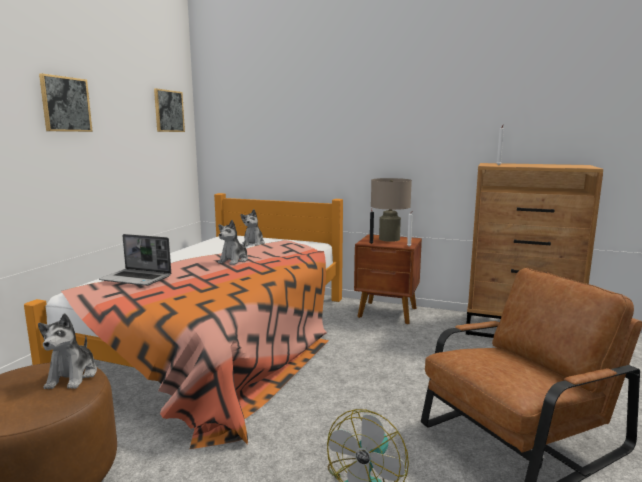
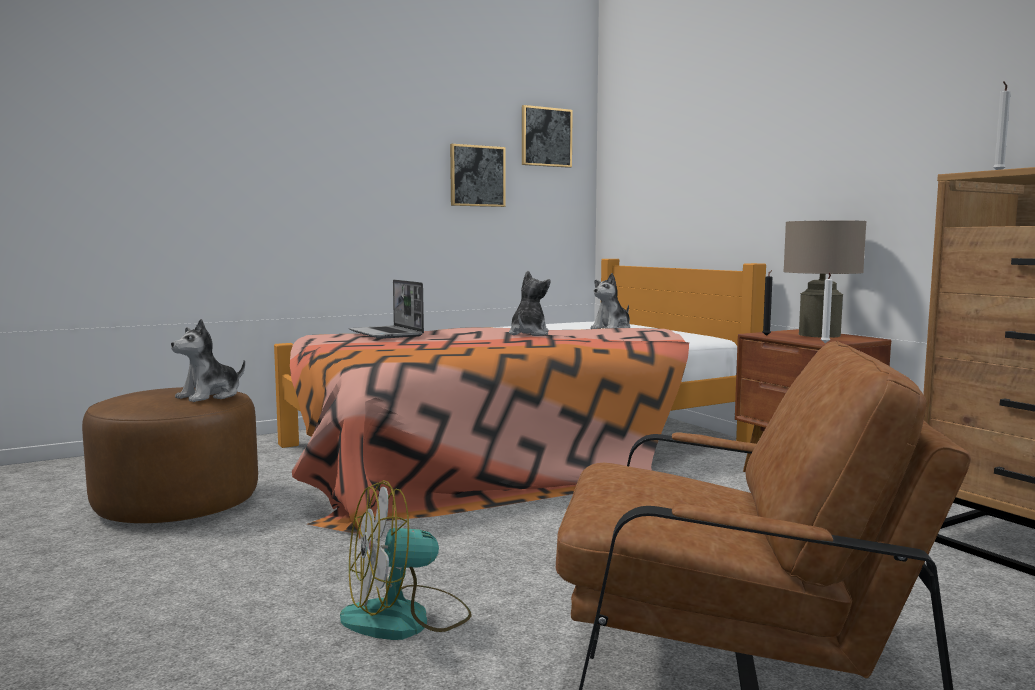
camera: 40 degrees right, 5 degrees down
(65, 104) = (381, 125): picture -> picture (477, 176)
(234, 260) = (528, 334): plush toy -> plush toy turned 135 degrees clockwise

